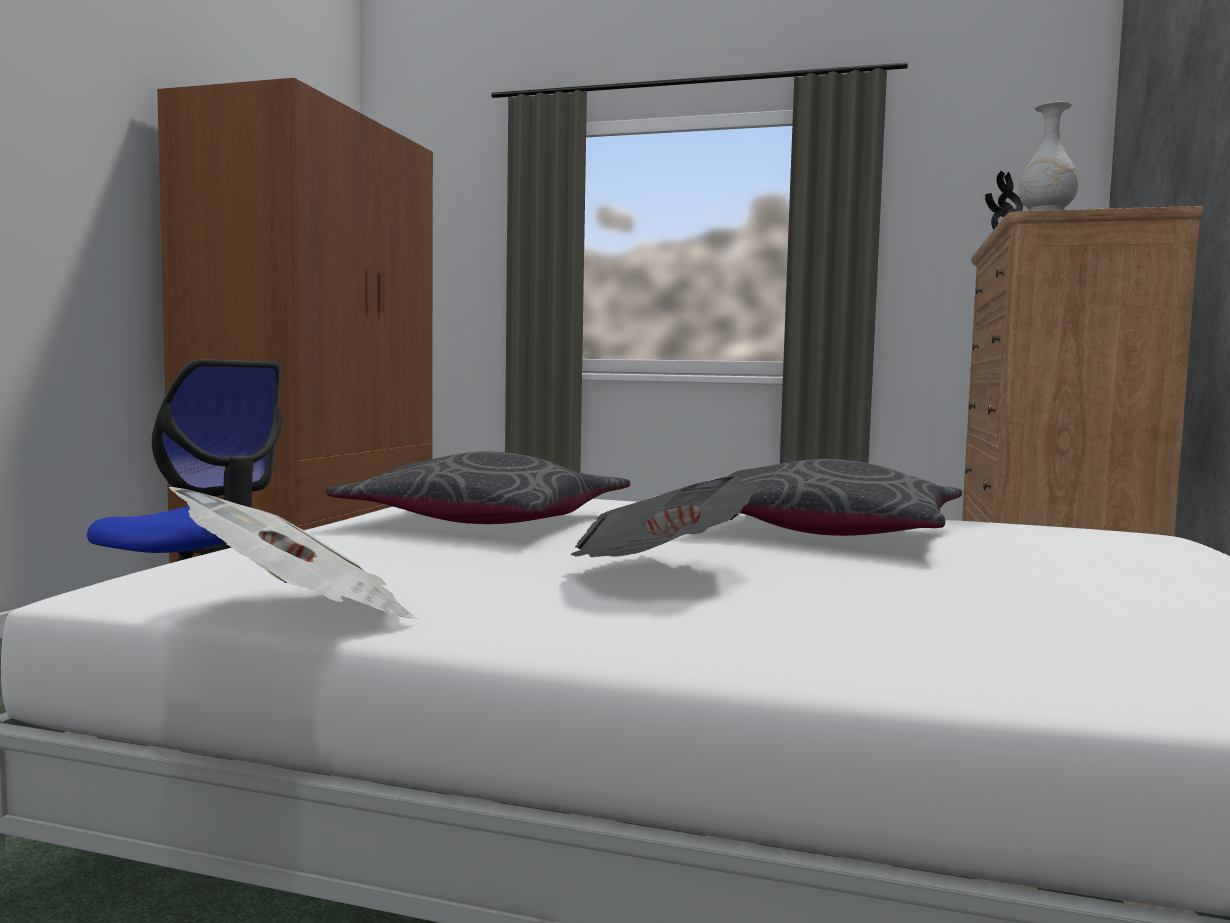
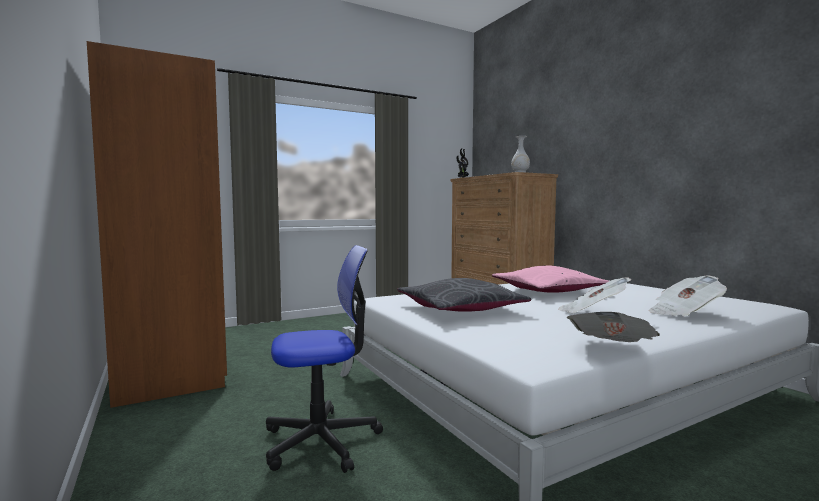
camera: 45 degrees left, 0 degrees up
(829, 532) = (547, 291): grey pillow -> pink pillow
(920, 631) = (684, 313): none -> newspaper

